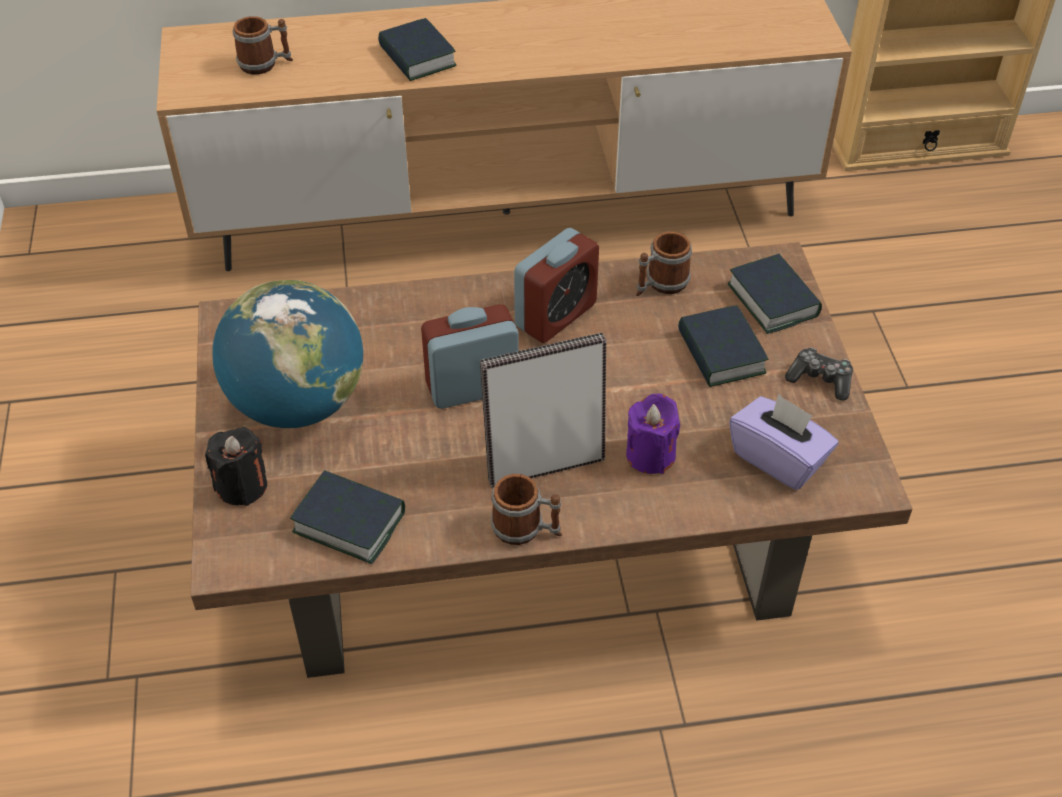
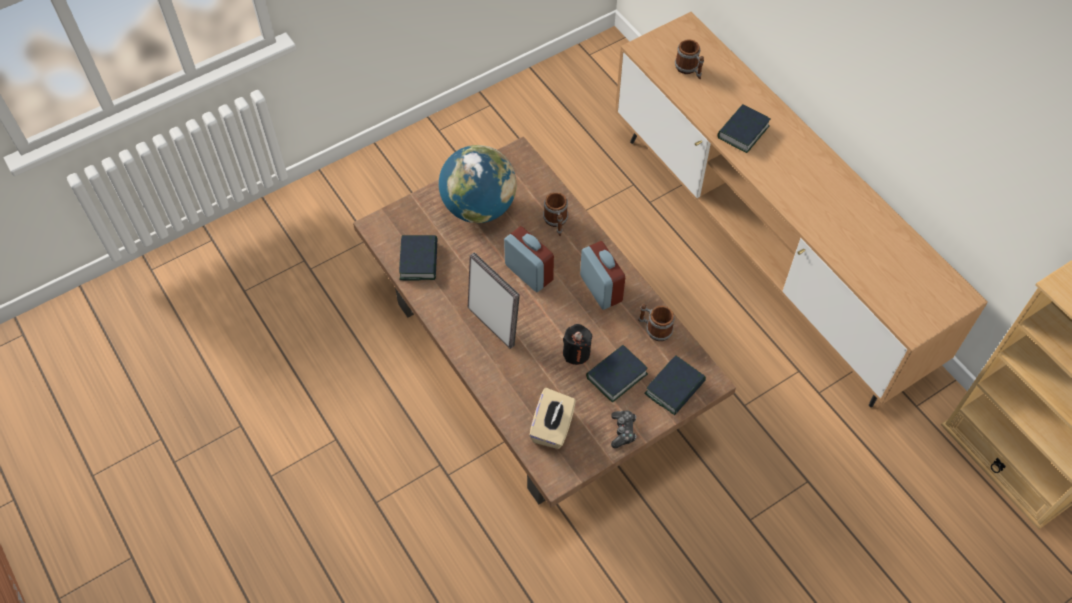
camera: 65 degrees right, 10 degrees up
(242, 486) = (419, 210): black candle -> black candle (576, 353)
(526, 529) = (450, 332): mug -> mug (556, 222)
(555, 315) = (601, 289): alarm clock -> alarm clock turned 135 degrees counterclockwise
(650, 455) = (524, 368): purple candle -> none
(778, 458) = (552, 427): purple tissue box -> beige tissue box

